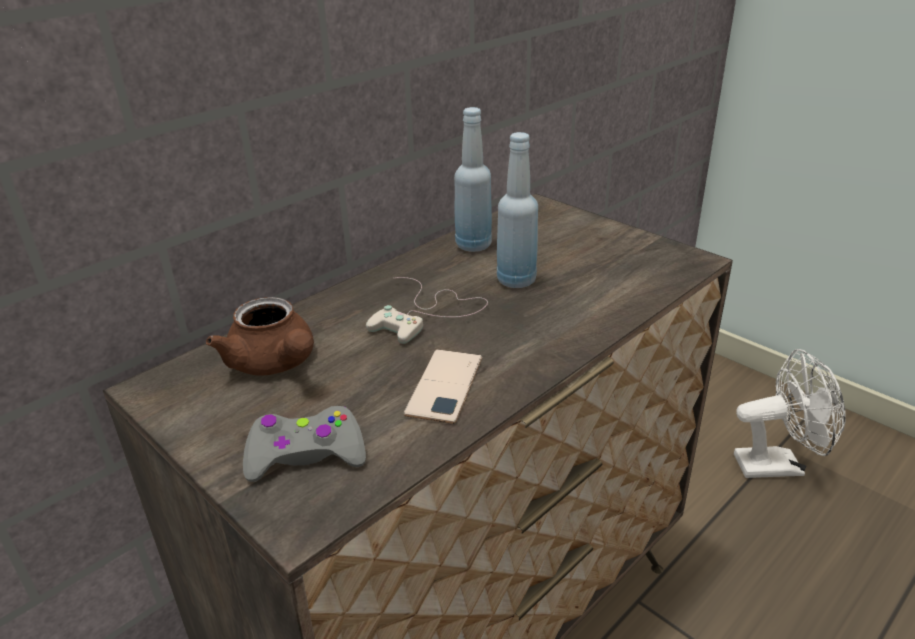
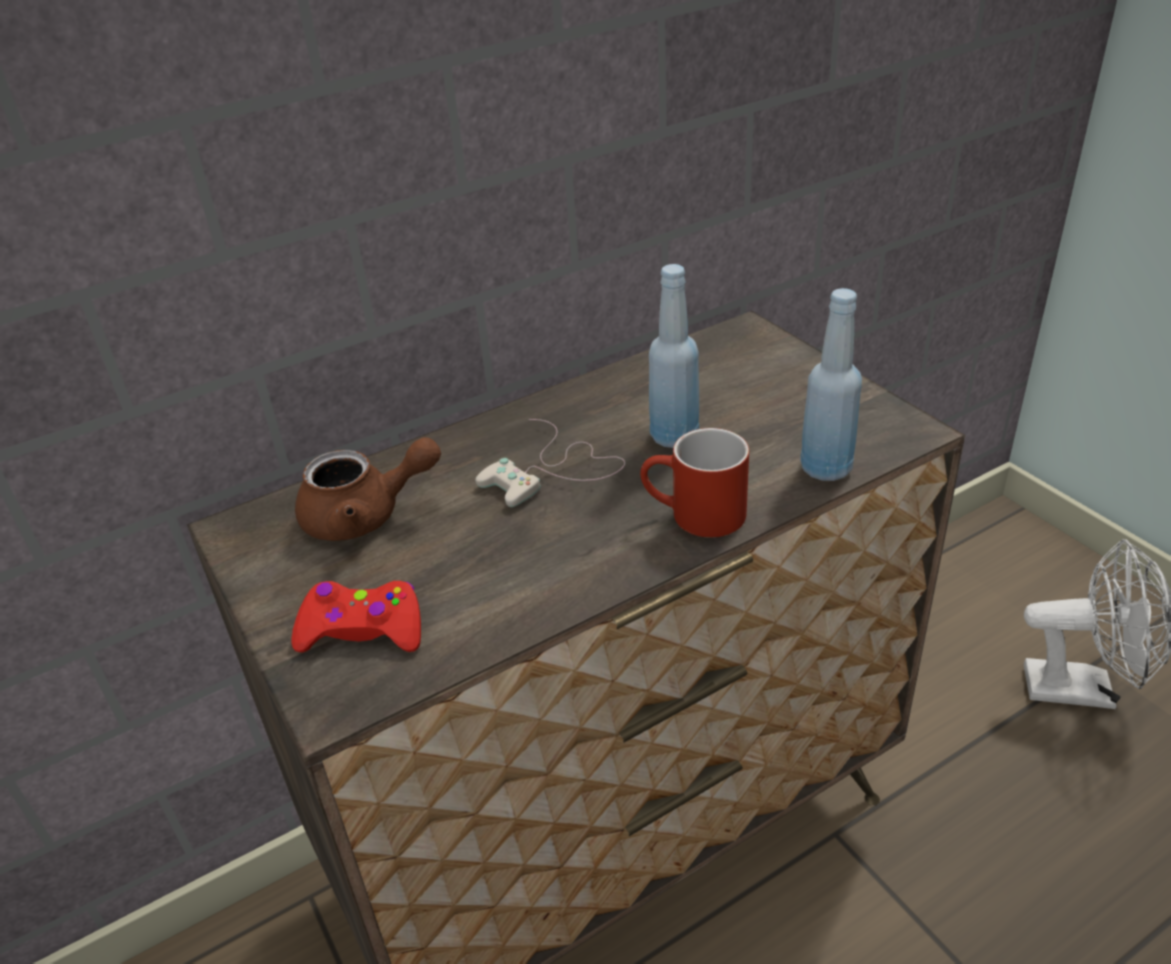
camera: 15 degrees right, 5 degrees up
(275, 364) = (366, 516): brown teapot -> brown teapot turned 75 degrees counterclockwise
(306, 455) = (362, 630): grey game controller -> red game controller
(445, 386) = (537, 567): phone -> none
(473, 245) = (642, 381): blue bottle -> blue bottle (825, 468)
(558, 334) = (694, 516): none -> red mug

